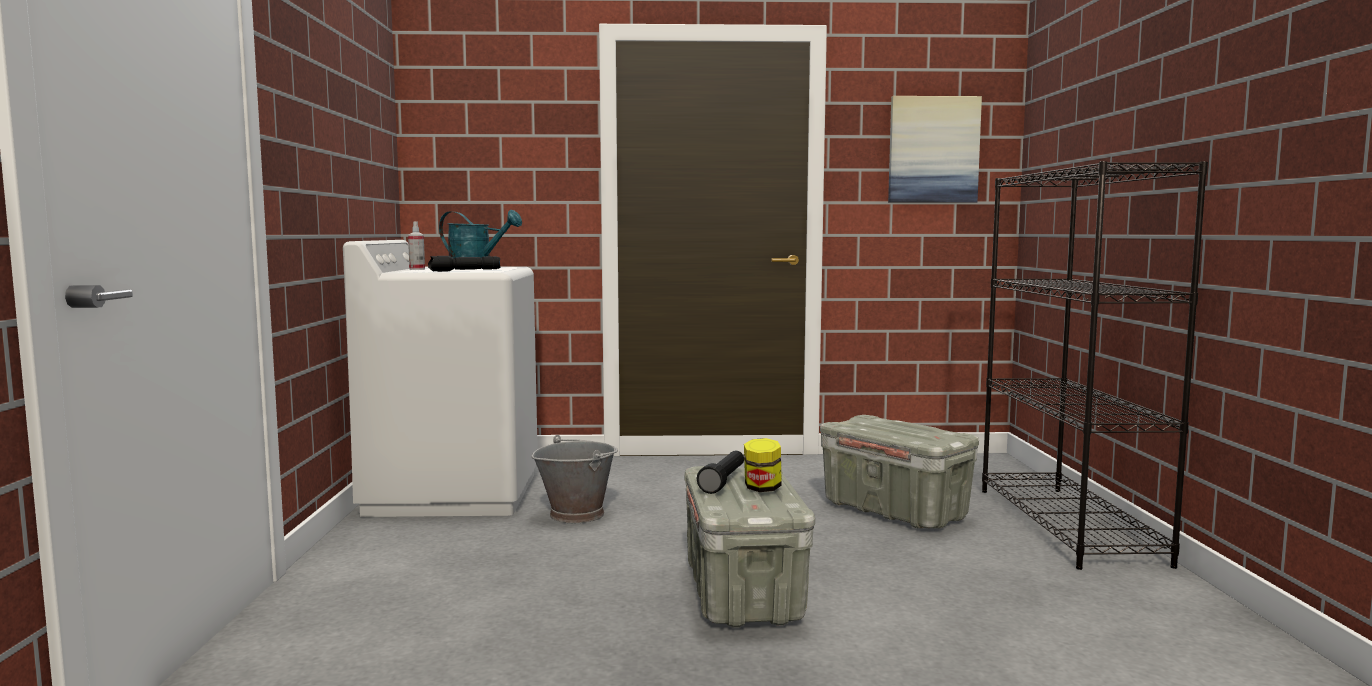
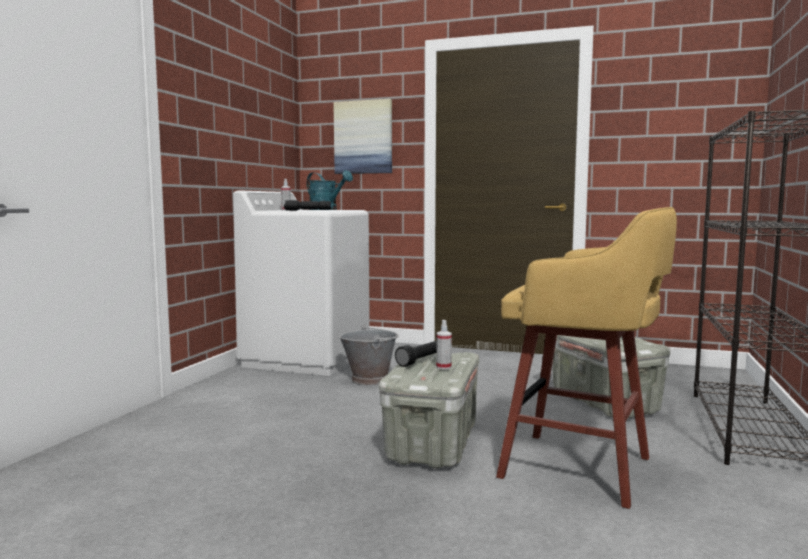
camera: 20 degrees right, 0 degrees up
(762, 488) = (443, 367): jar -> spray bottle
(933, 150) = (682, 118): picture -> picture (363, 137)
(942, 598) = (581, 469): none -> yellow stool

